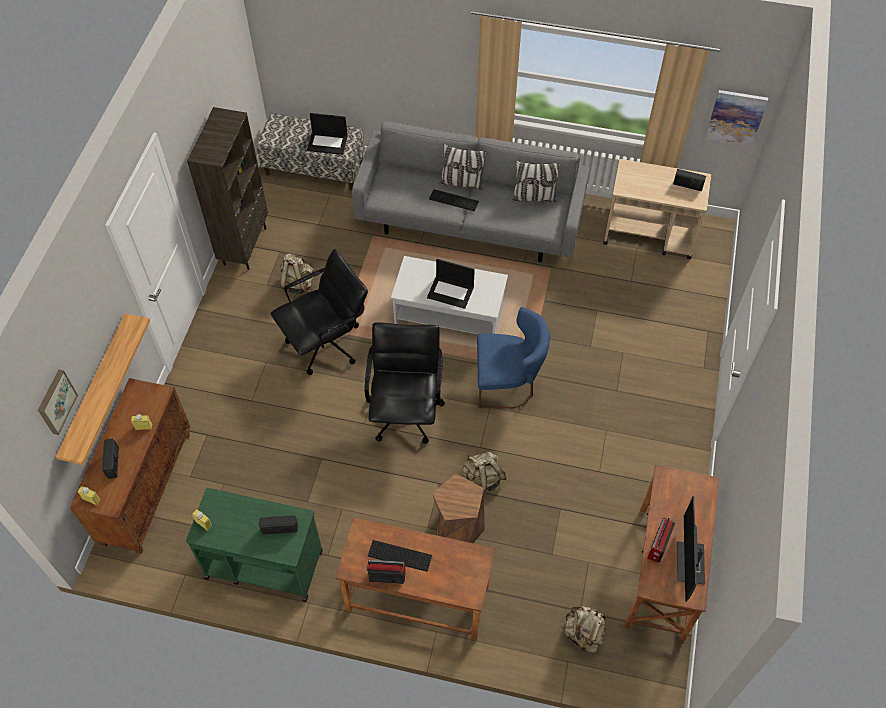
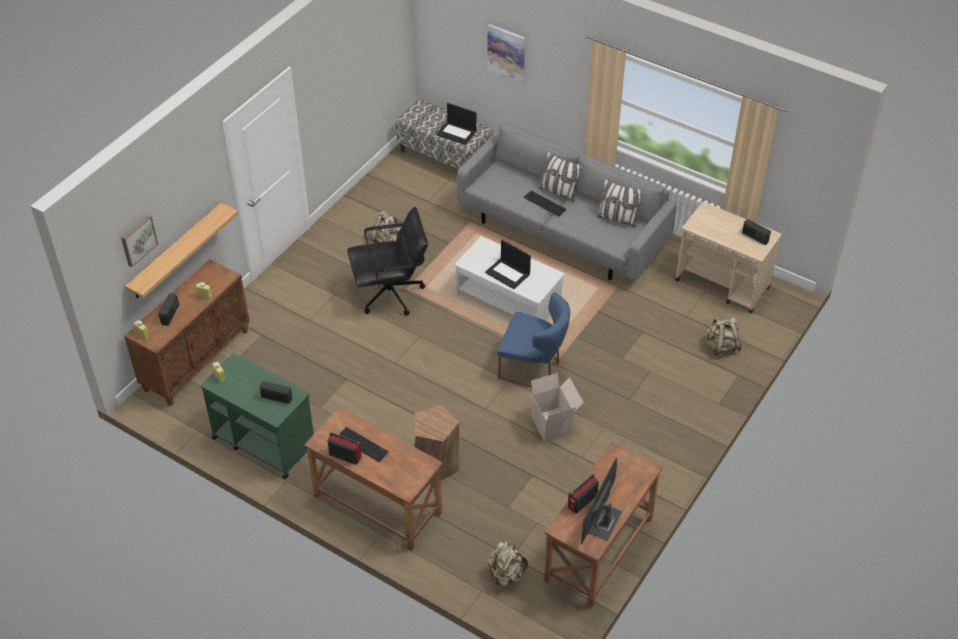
camera: 20 degrees right, 10 degrees down
(244, 246) = (357, 202): brown bookcase -> none
(405, 412) = (434, 364): black office chair -> none
(483, 479) = (476, 433): beige backpack -> beige backpack (721, 347)
(555, 444) = (553, 425): none -> cardboard box
(736, 117) = (807, 182): picture -> picture (506, 53)

